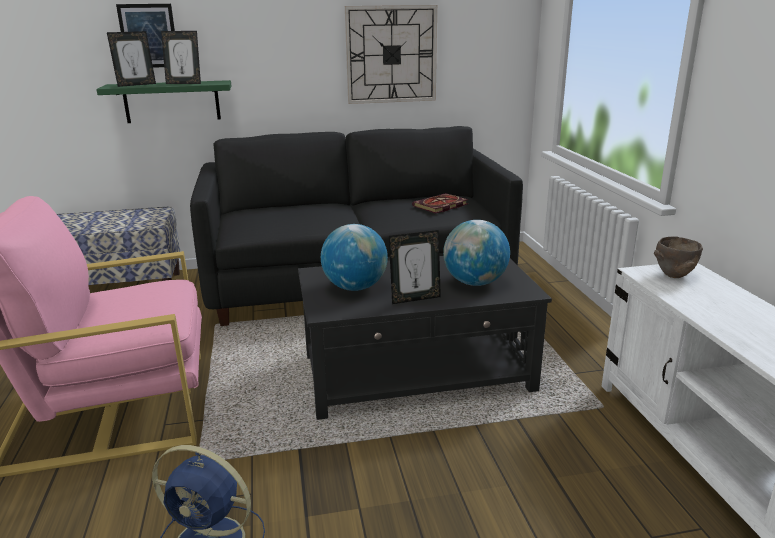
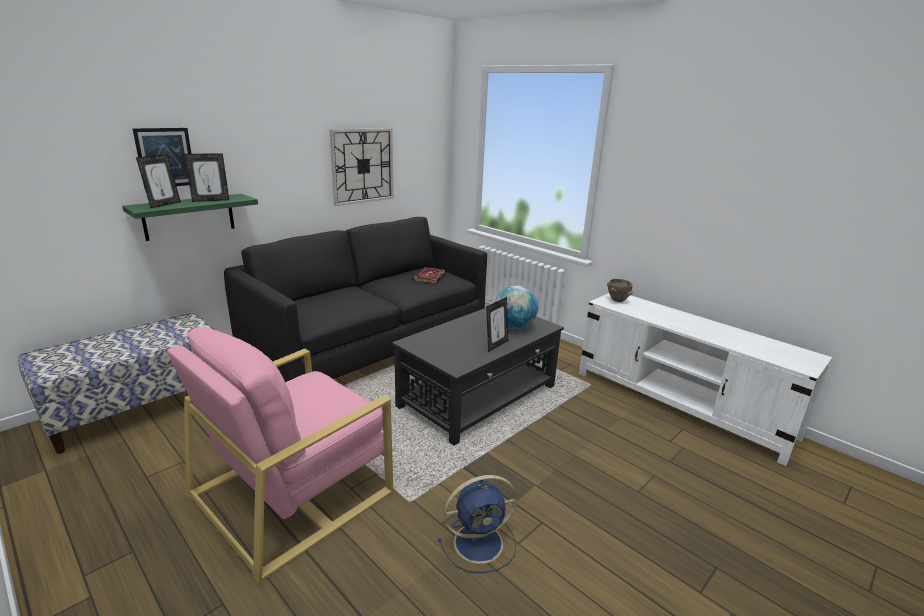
camera: 35 degrees left, 0 degrees up
(355, 287) = (450, 346): globe -> none

